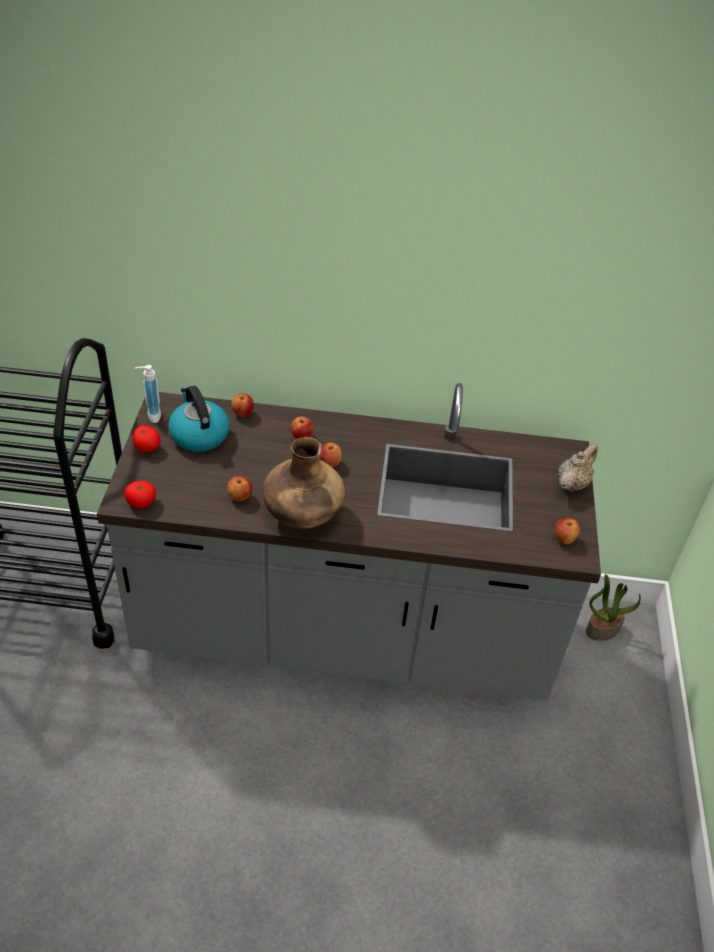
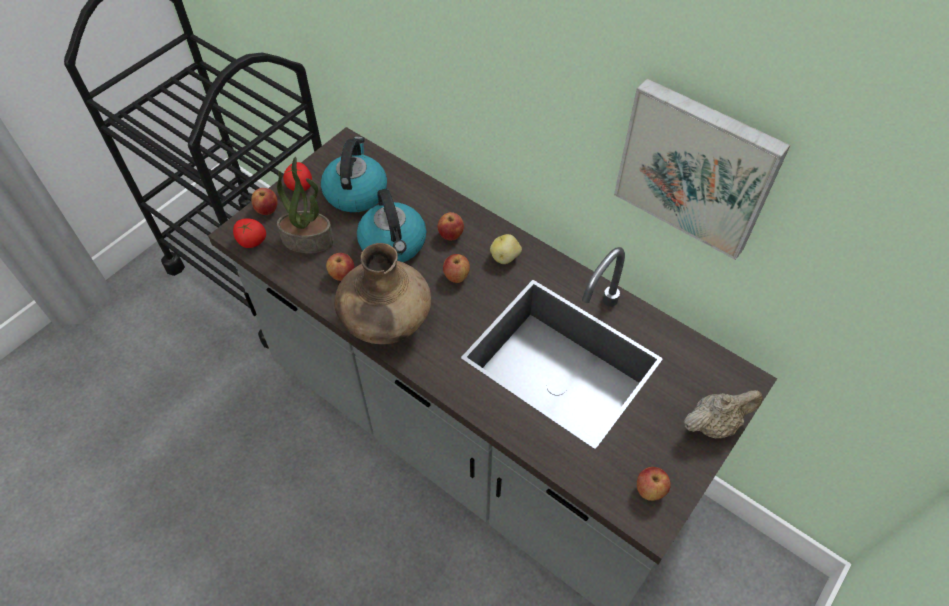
camera: 35 degrees right, 10 degrees up
(151, 415) = (329, 154): soap dispenser -> none
(242, 413) = (413, 185): apple -> apple (267, 210)
(262, 460) = (393, 244): none -> kettle
(355, 436) = (505, 257): none -> potato
(500, 301) = (697, 167): none -> picture
(603, 628) = (746, 572): potted plant -> potted plant (309, 240)

